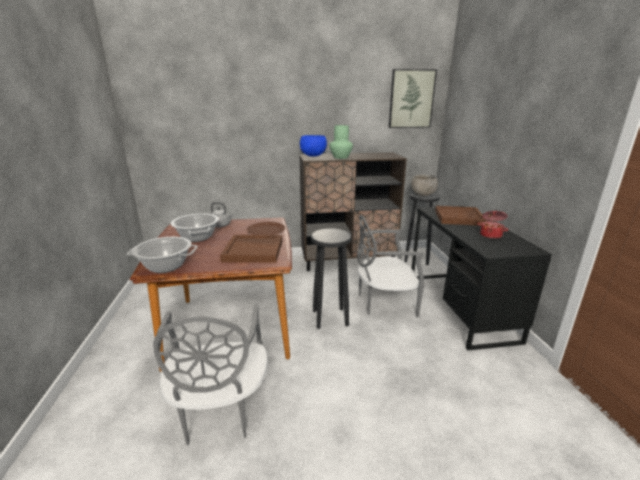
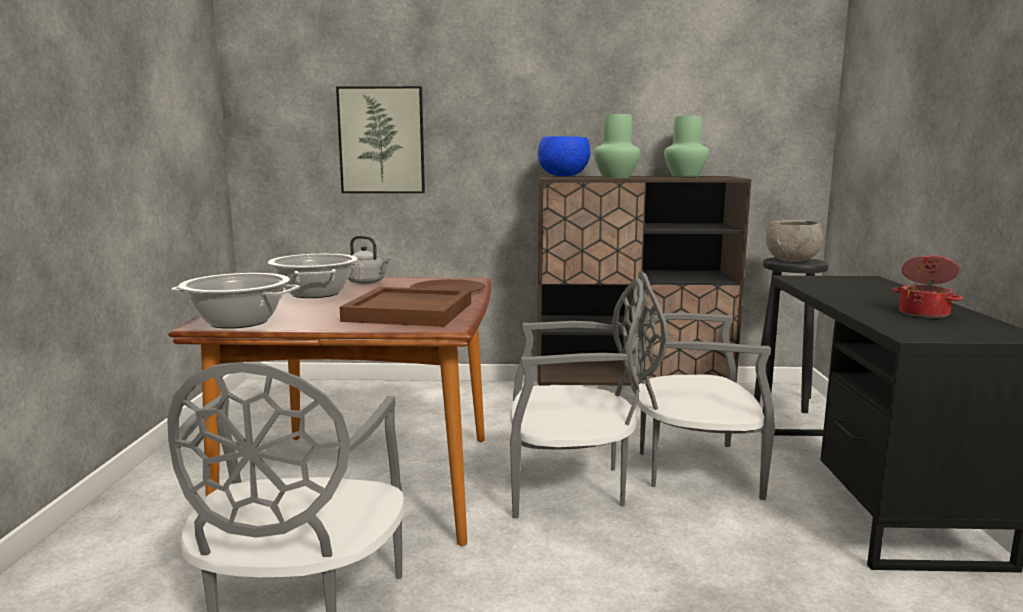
camera: 10 degrees right, 10 degrees down
(330, 318) = (569, 486): black stool -> grey chair
(373, 154) = (685, 176): none -> green vase
(411, 99) = (766, 72): picture -> picture (382, 140)
(459, 218) = (861, 290): brown tray -> none

